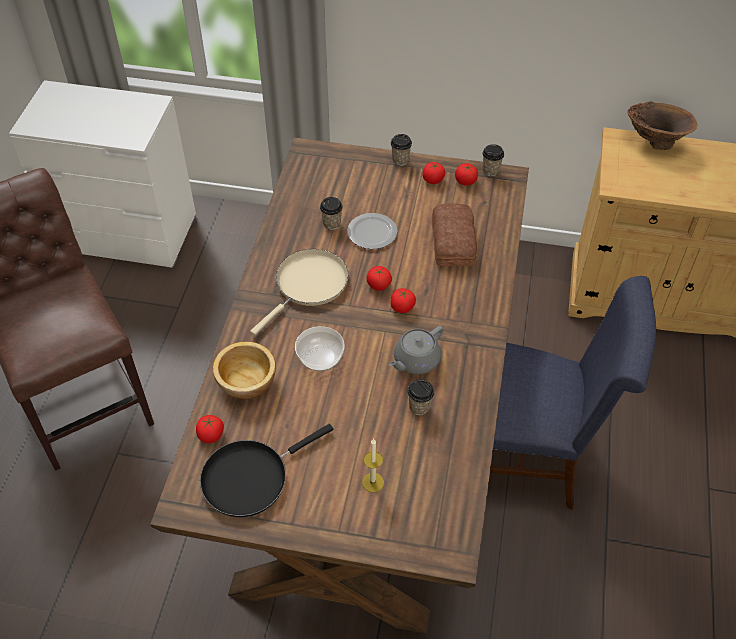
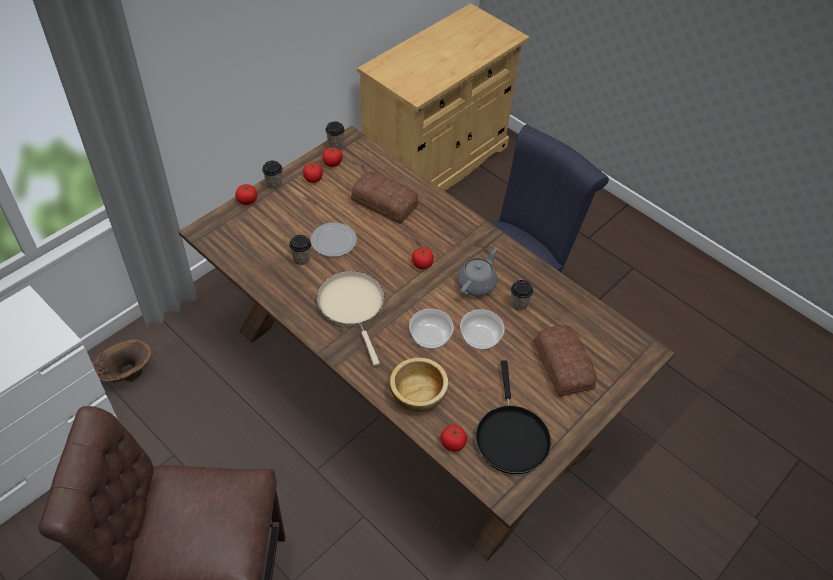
camera: 60 degrees left, 0 degrees up
(351, 395) = (480, 336): none -> bowl
(373, 482) = (564, 364): candle -> bread
(378, 285) = (389, 265): tomato -> tomato (247, 200)
(415, 360) = (477, 284): grey teapot -> grey teapot turned 135 degrees counterclockwise
(654, 142) = (395, 55): brown vase -> brown vase (126, 375)

